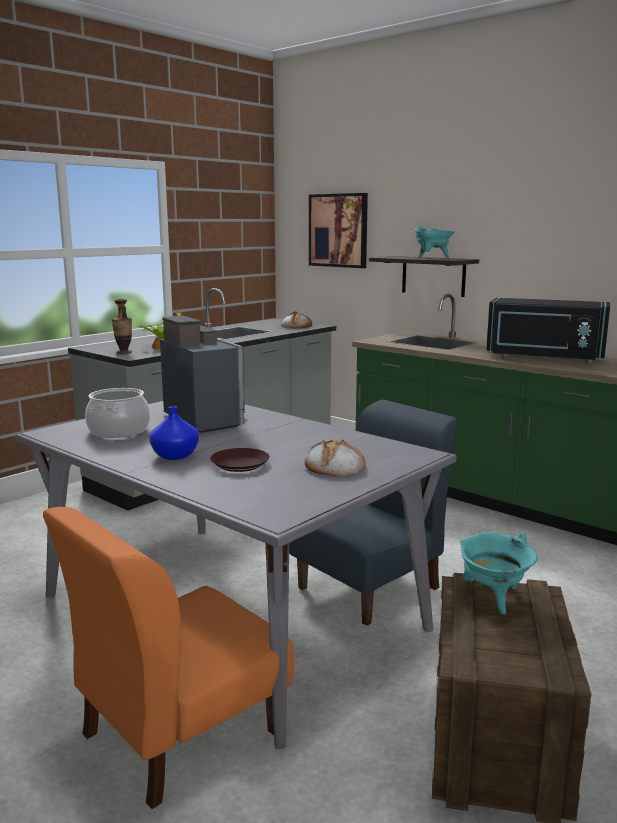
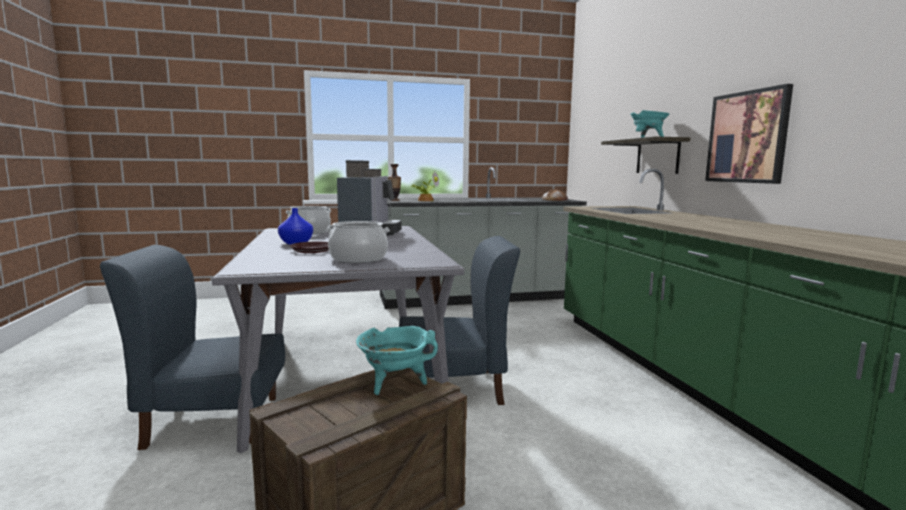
camera: 35 degrees right, 5 degrees down
(179, 732) = (213, 421): orange chair -> blue chair
(334, 466) = (358, 259): bread -> cooking pot
(338, 230) = (602, 125): picture -> picture (747, 137)
(544, 358) = (700, 222): black microwave -> none

